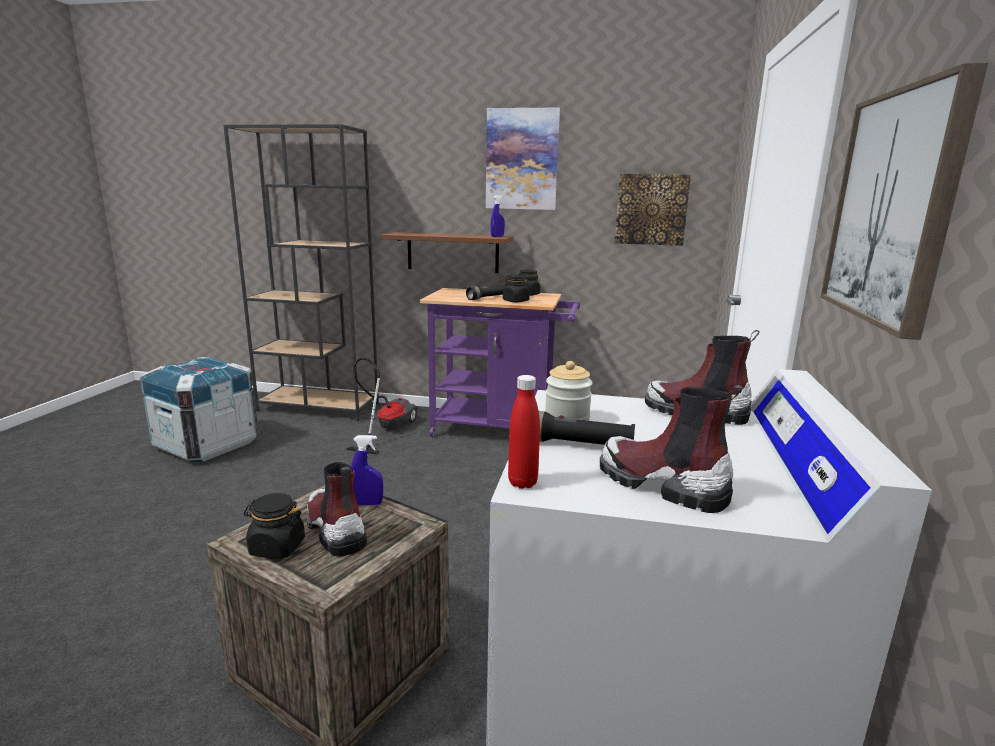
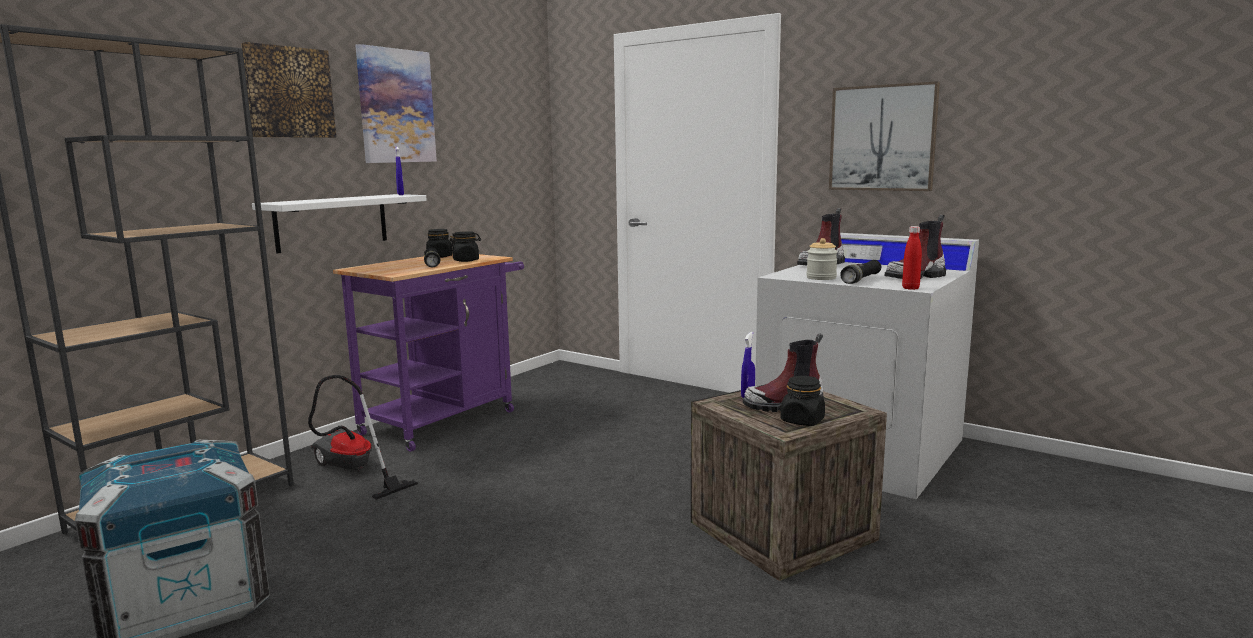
camera: 65 degrees left, 5 degrees down
(452, 252) = (332, 222): brown shelf -> white shelf
(651, 209) = (506, 157): picture -> picture (288, 92)

